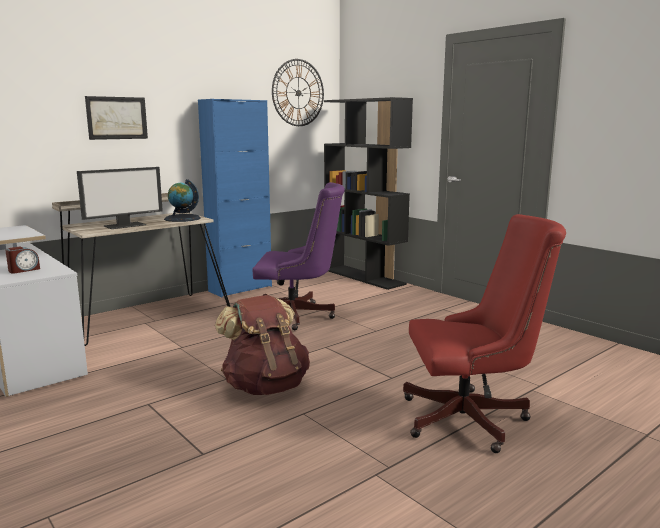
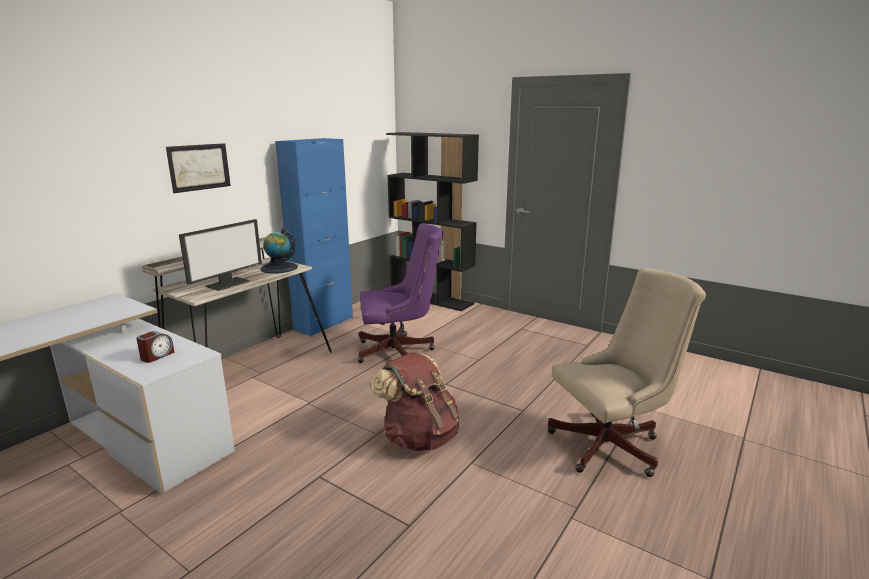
camera: 15 degrees left, 5 degrees up
(298, 93) = (362, 126): wall clock -> none
(472, 419) = (612, 445): red office chair -> beige office chair

